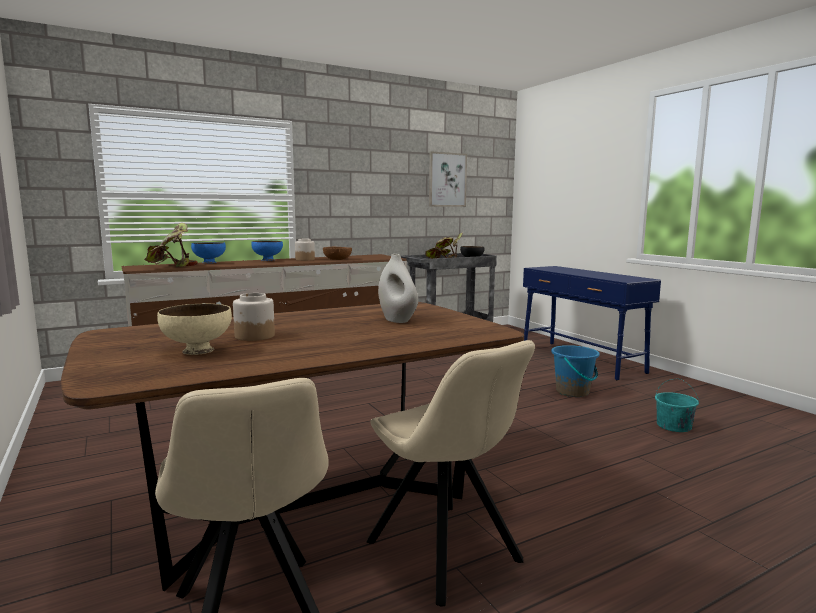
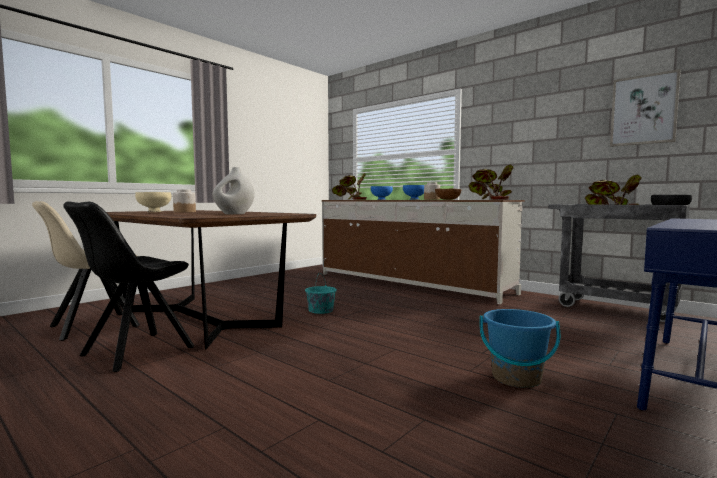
camera: 70 degrees right, 5 degrees down
(369, 256) = (490, 199): none -> potted plant
(445, 551) = (137, 351): beige chair -> black chair
(674, 426) = (461, 455): turquoise bucket -> turquoise bucket (320, 310)

